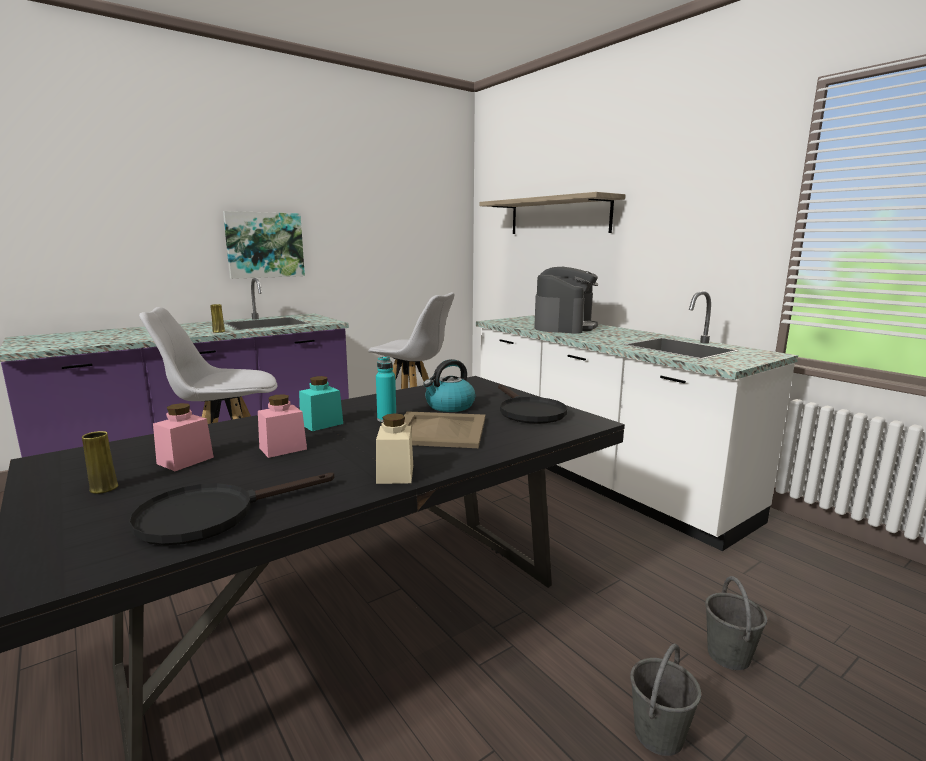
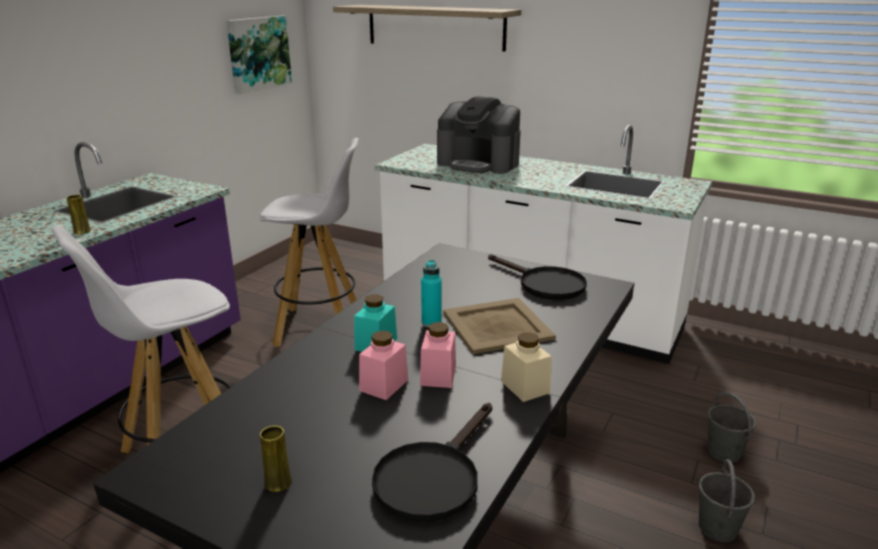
camera: 25 degrees left, 10 degrees up
(185, 460) = (307, 426): pink jar -> pink jar (438, 375)
(264, 245) = (77, 91): picture -> picture (258, 53)
(449, 406) = (468, 292): kettle -> none
(564, 327) = (479, 163): coffee machine -> coffee machine turned 120 degrees clockwise

